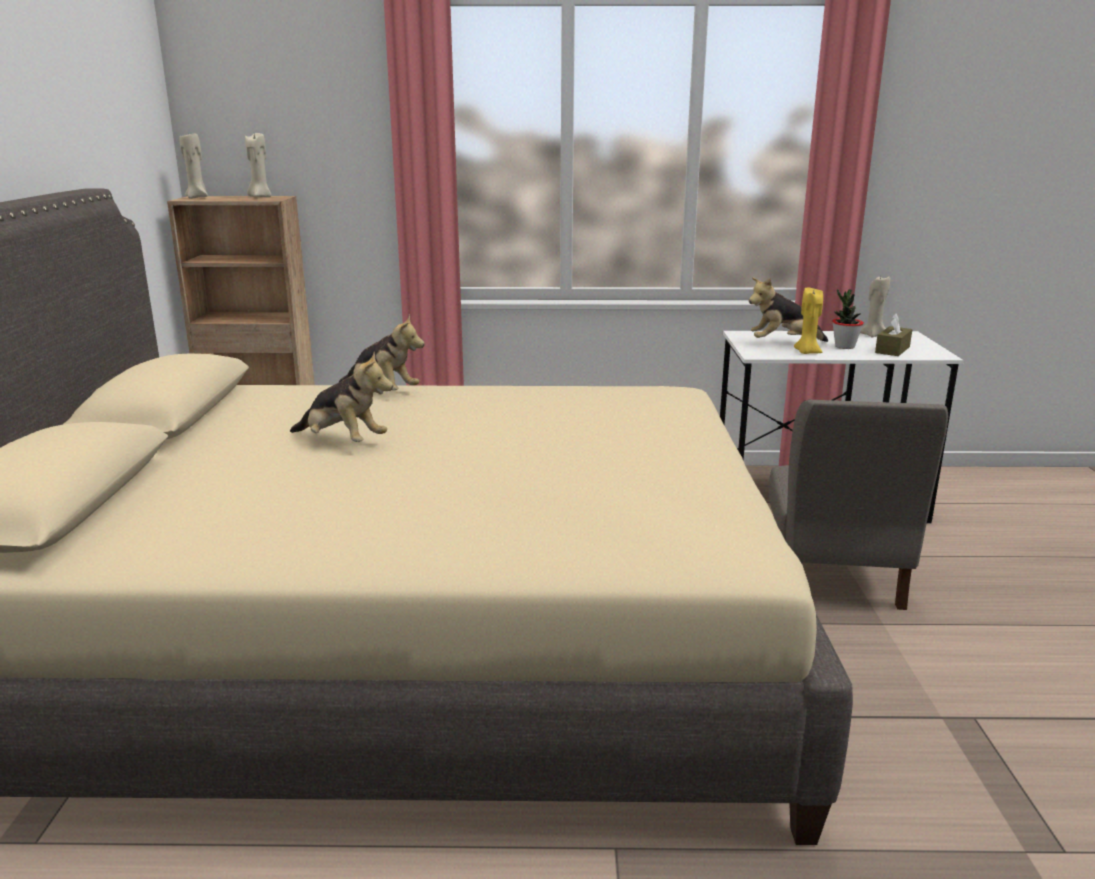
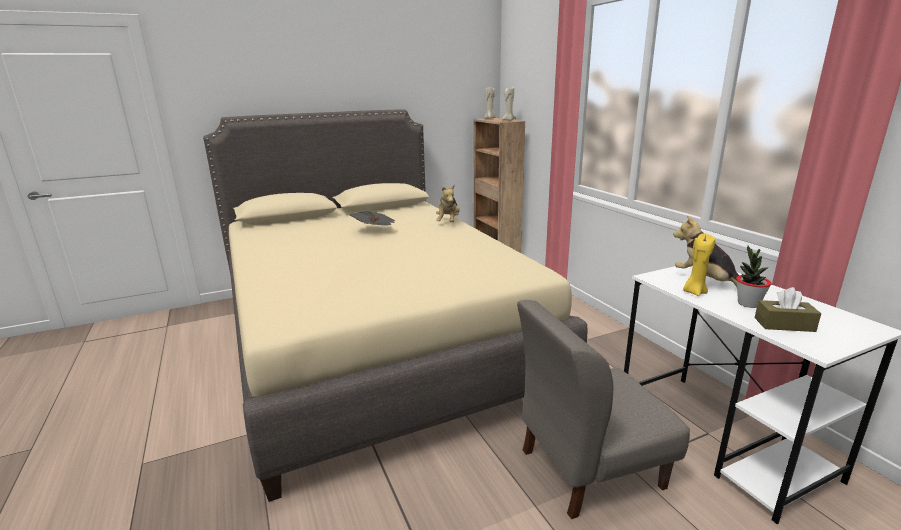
camera: 65 degrees right, 0 degrees up
(342, 441) = (375, 231): plush toy -> newspaper
(873, 335) = (824, 312): beige candle -> none

